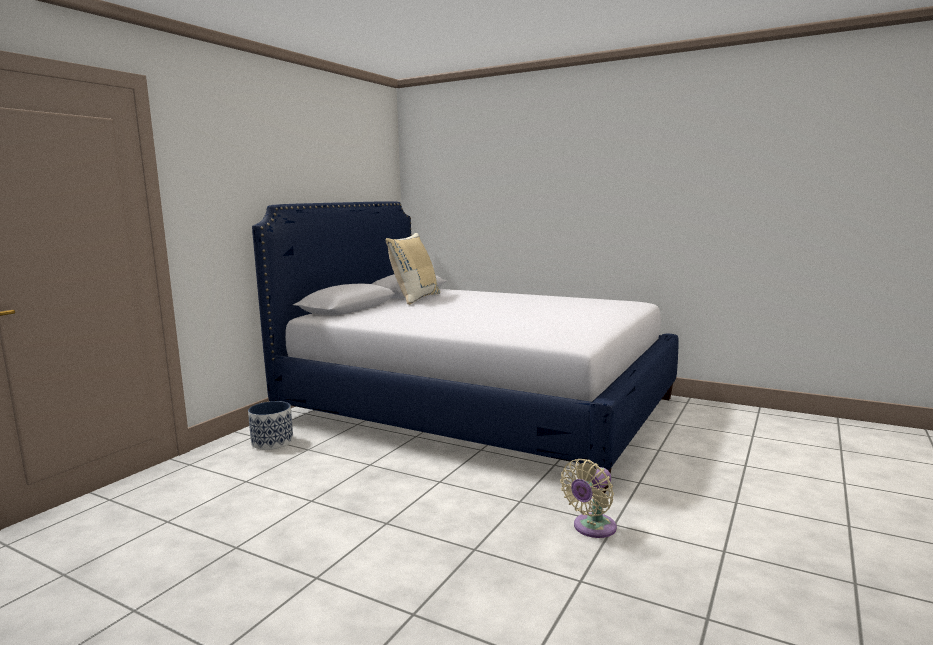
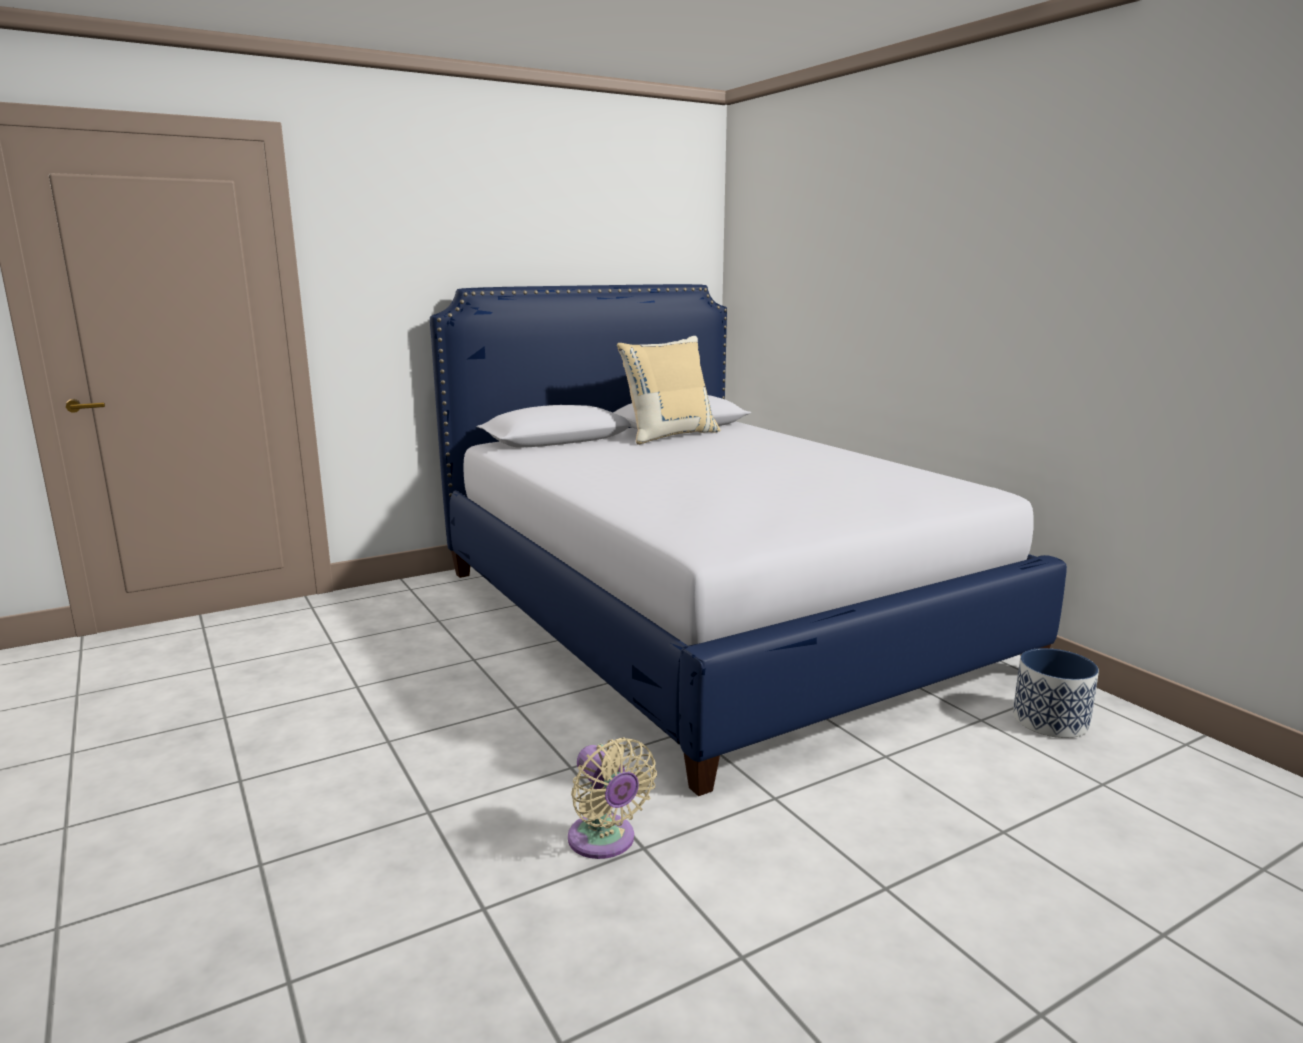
camera: 30 degrees right, 5 degrees up
(272, 442) = (417, 601): planter -> planter (1049, 721)
(592, 528) = (605, 841): beige fan -> beige fan turned 105 degrees counterclockwise

